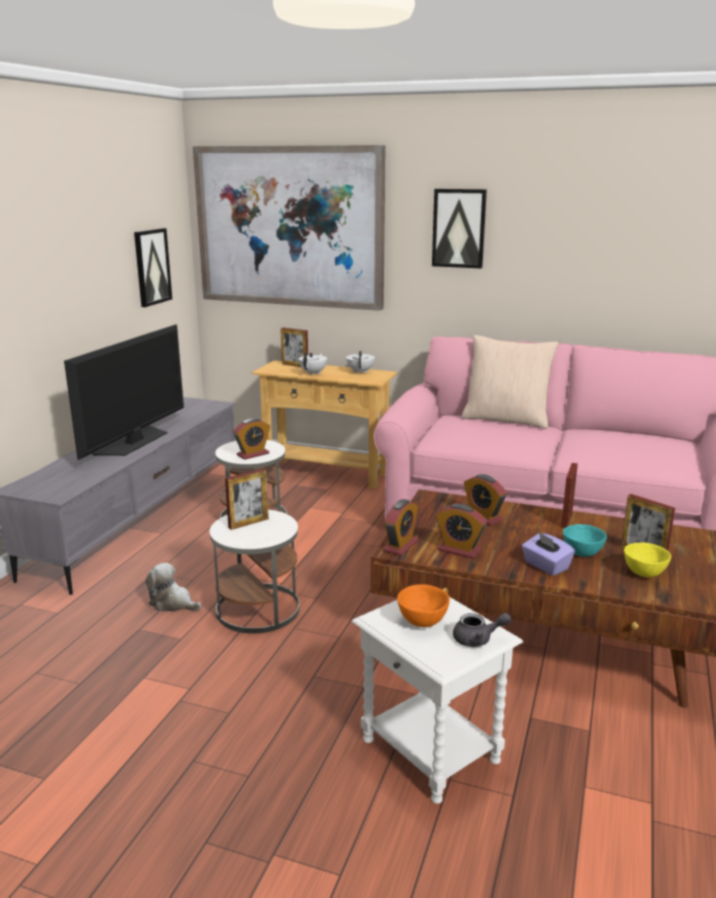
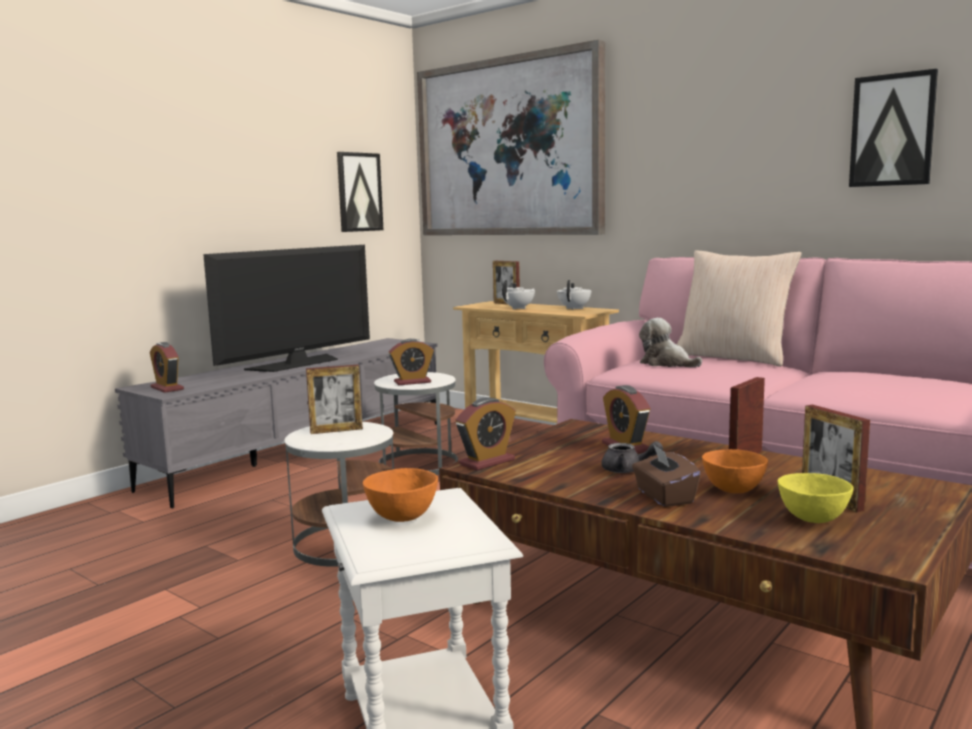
camera: 20 degrees right, 10 degrees down
(173, 603) = (261, 527): plush toy -> plush toy (666, 364)
(459, 228) = (688, 127): picture -> picture (892, 130)
(459, 550) = (559, 472): alarm clock -> alarm clock (167, 388)
(478, 639) = (454, 542): grey teapot -> grey teapot (628, 470)
(545, 566) = (664, 497): purple tissue box -> brown tissue box
(581, 553) = (732, 490): turquoise bowl -> orange bowl

